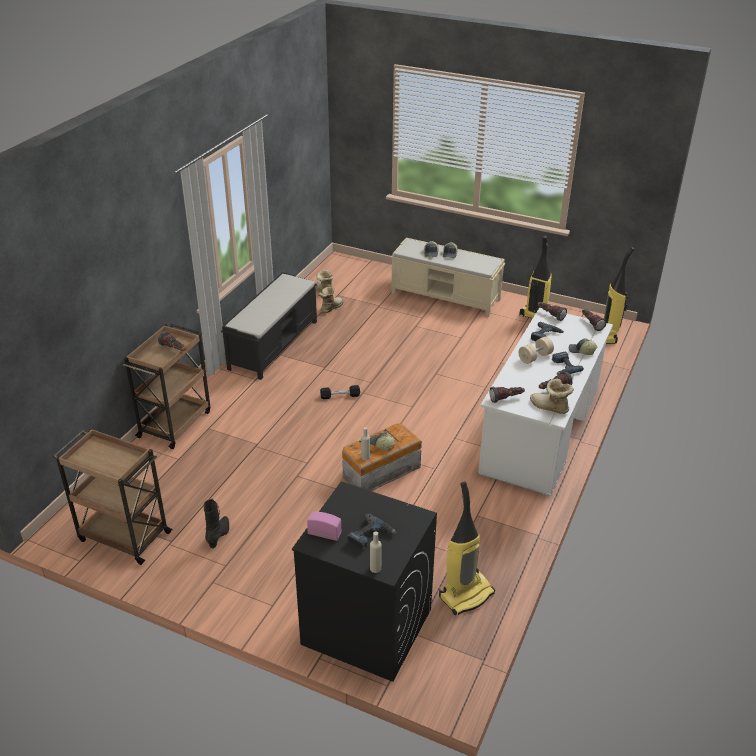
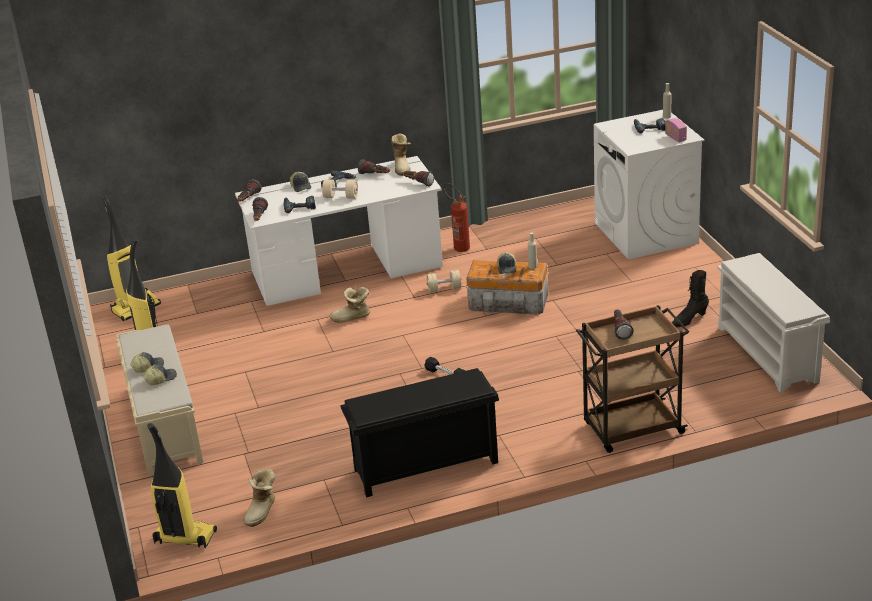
camera: 130 degrees left, 5 degrees down
(123, 536) = (768, 354): brown cart -> white shoe rack
(274, 344) = (424, 467): black bench -> black shoe rack
(330, 308) = (296, 481): boot -> boot (352, 318)
(366, 626) = (646, 233): black washing machine -> white washing machine
(445, 457) = (444, 289): none -> beige dumbbell
(466, 594) = (562, 220): vacuum cleaner -> vacuum cleaner (184, 538)
(501, 503) = (458, 247): none -> fire extinguisher

